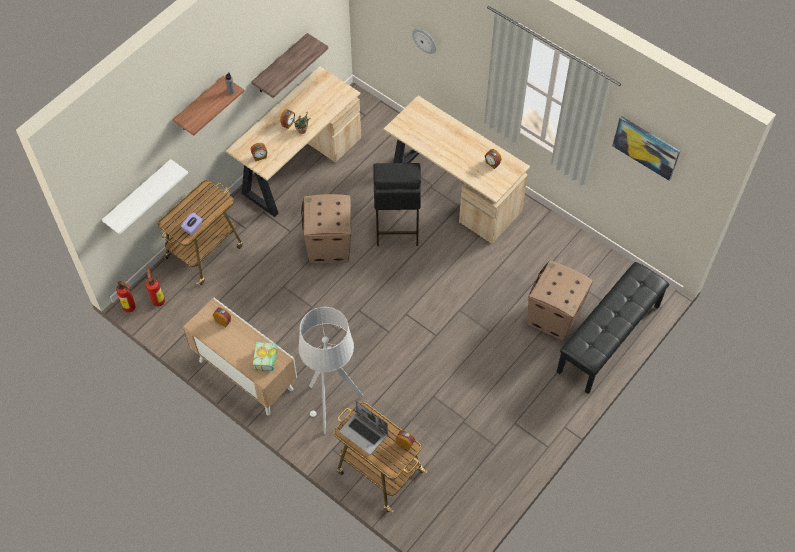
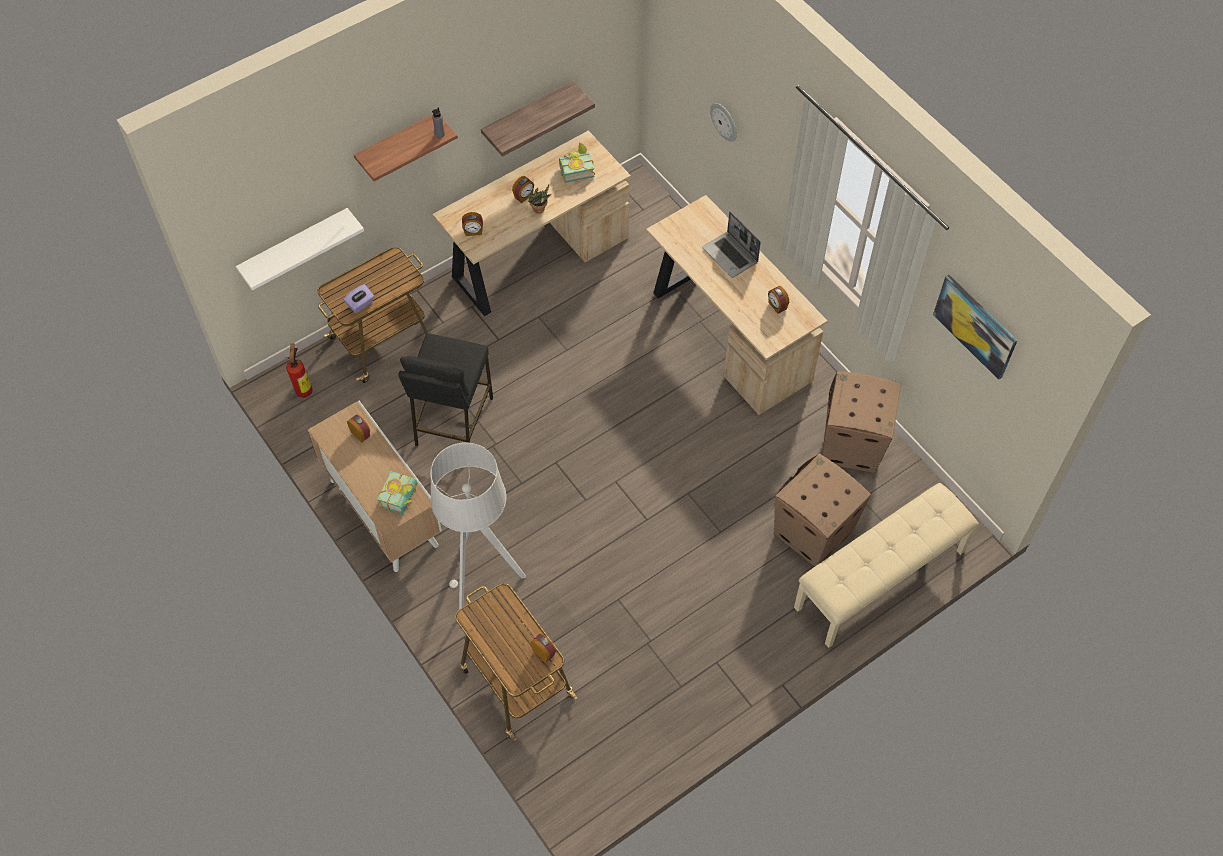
camera: 15 degrees right, 0 degrees up
(130, 308) = (266, 392): fire extinguisher -> none
(319, 96) = (576, 169): none -> book
(329, 247) = (542, 371): cardboard box -> cardboard box (852, 446)
(364, 433) = (494, 626): laptop -> laptop (731, 255)
(396, 224) = (640, 360): black stool -> black stool (453, 421)
(609, 339) = (880, 580): black bench -> beige bench

